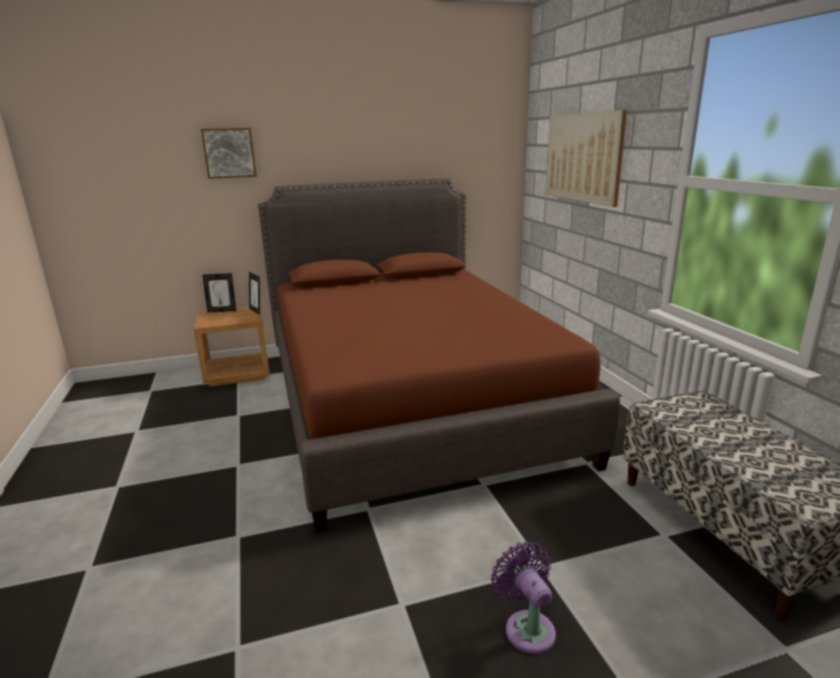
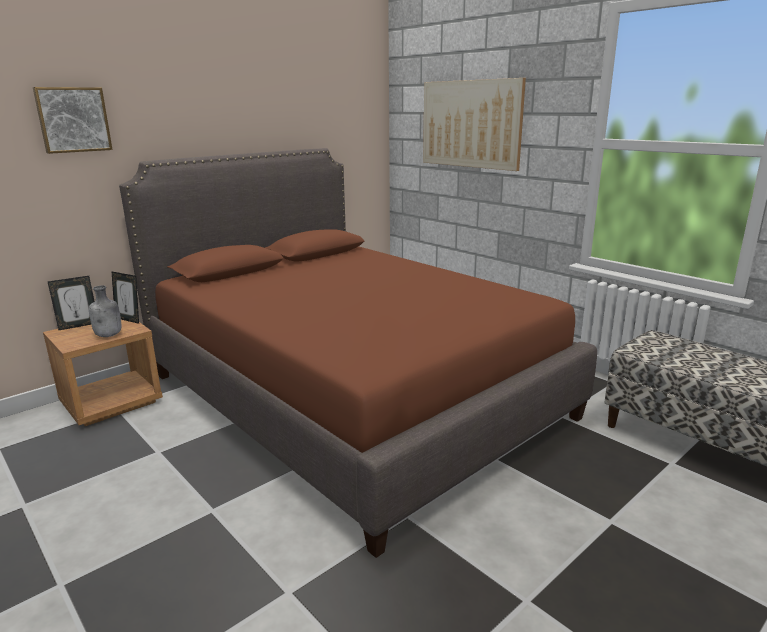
camera: 25 degrees left, 0 degrees up
(233, 320) = (109, 335): none -> grey bottle
(527, 627) = (647, 580): purple fan -> none

